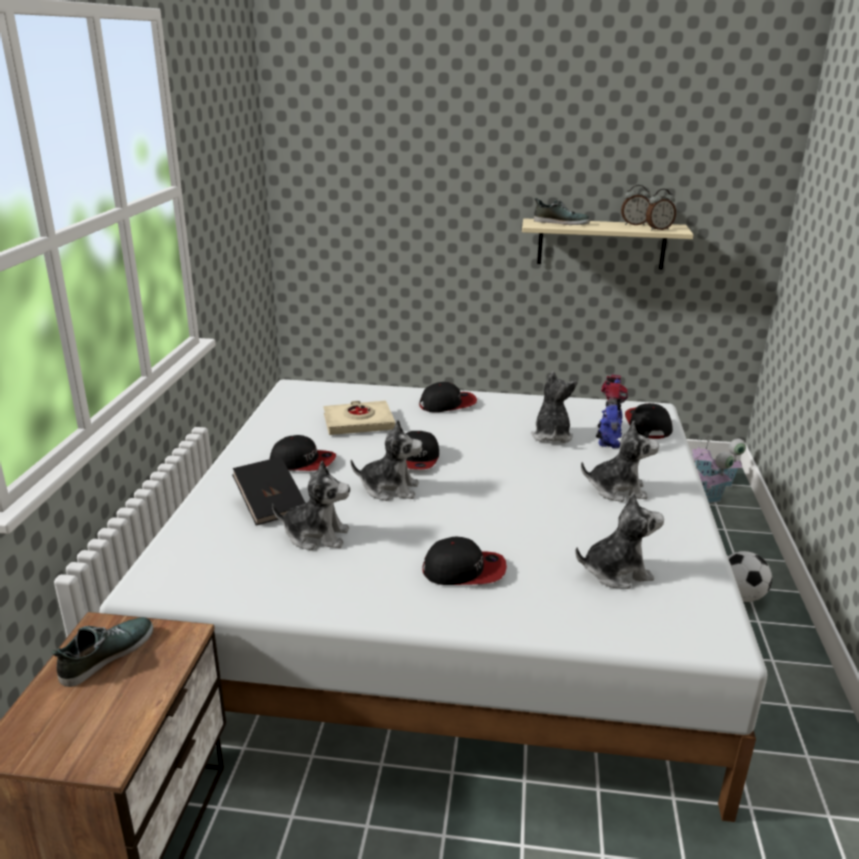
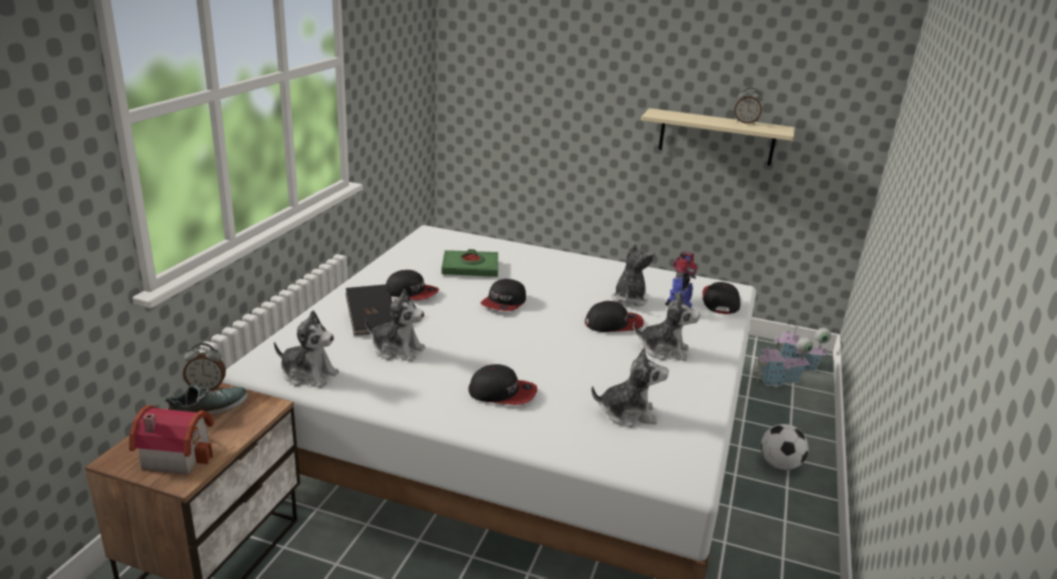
camera: 10 degrees right, 0 degrees up
(86, 725) = (176, 454): none -> toy house
(358, 423) = (470, 268): beige book -> green book
(390, 489) = (472, 323): plush toy -> plush toy (308, 375)
(448, 404) = (552, 262): cap -> cap (614, 324)
(561, 222) = (679, 115): shoe -> none
(658, 229) = (764, 129): alarm clock -> alarm clock (207, 388)

